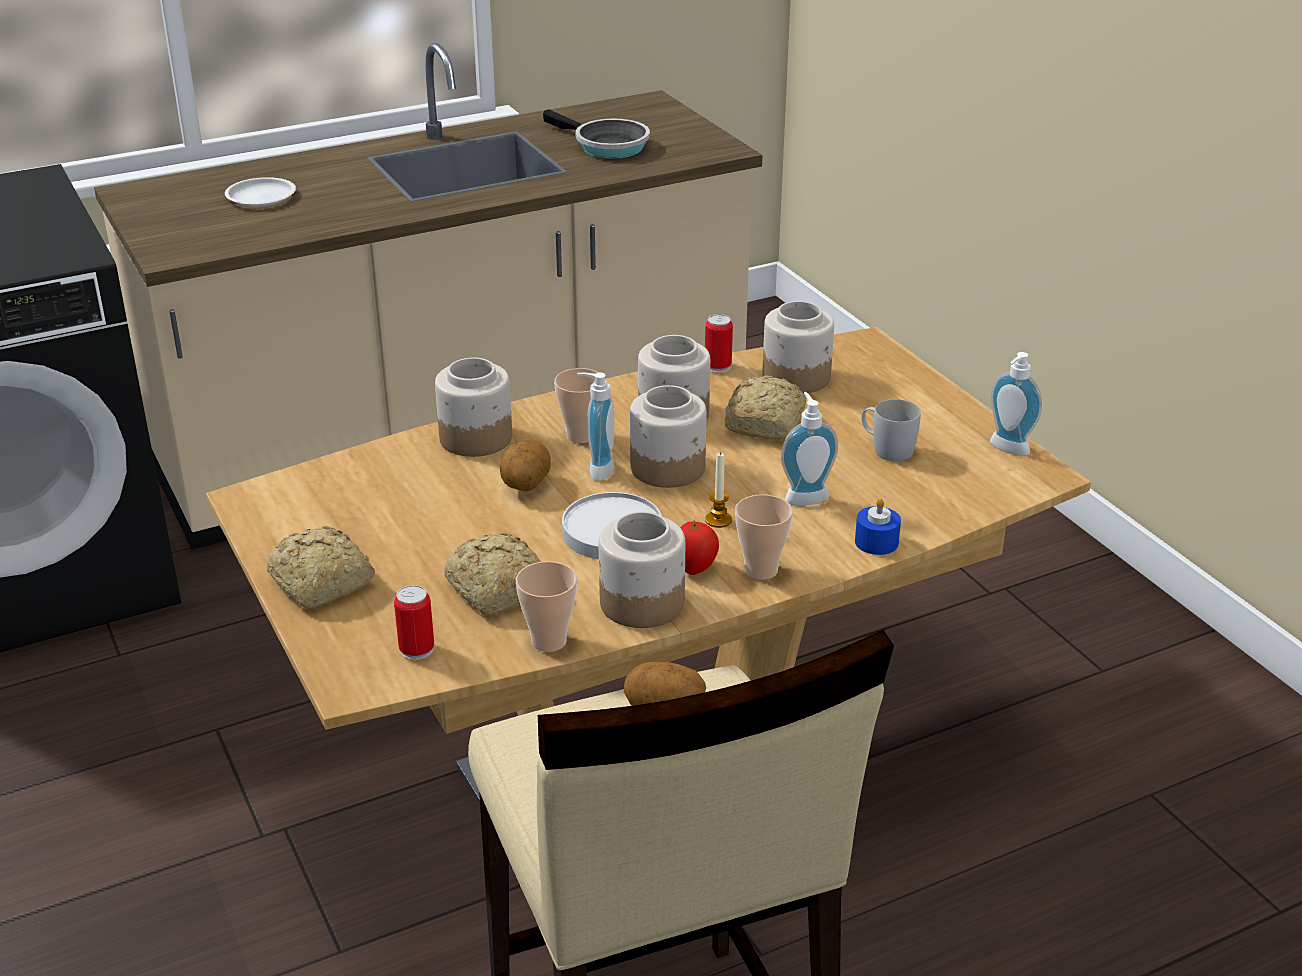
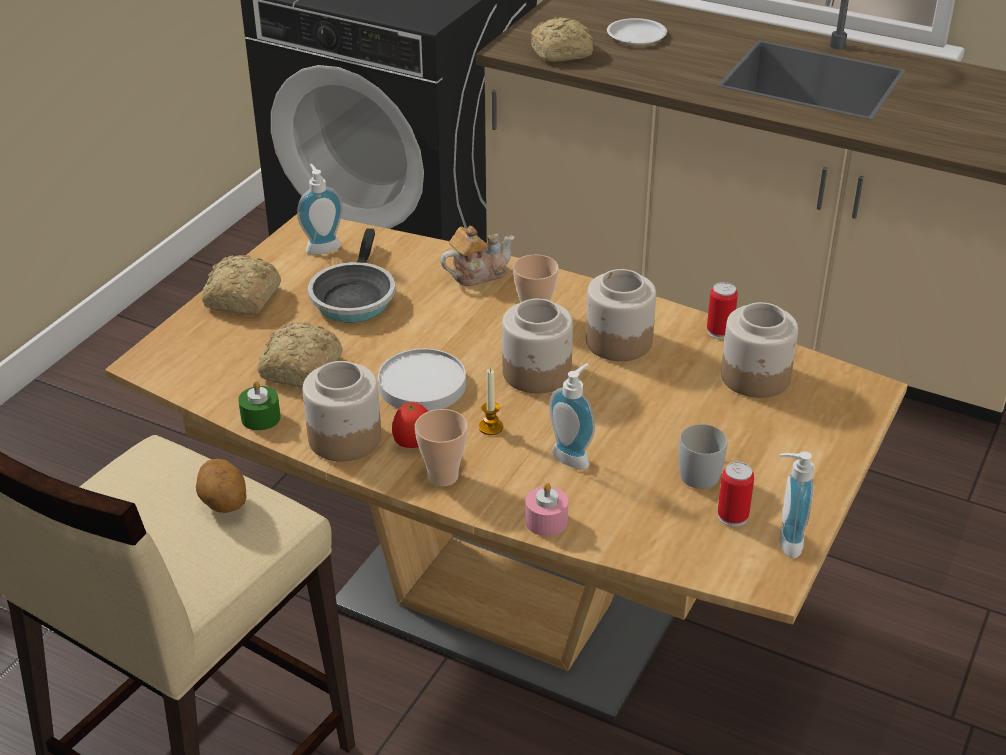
camera: 55 degrees right, 5 degrees up
(417, 650) = (204, 369): can -> can (732, 516)
(475, 438) = (477, 273): jar -> teapot
(525, 485) = (441, 321): potato -> none
(549, 641) = (260, 418): cup -> green candle
(596, 469) = (498, 341): soap dispenser -> soap dispenser (322, 246)
(606, 146) = (948, 114): frying pan -> frying pan (353, 297)
(766, 422) = (663, 391): bread -> bread (563, 52)
(876, 542) = (546, 521): blue candle -> pink candle

